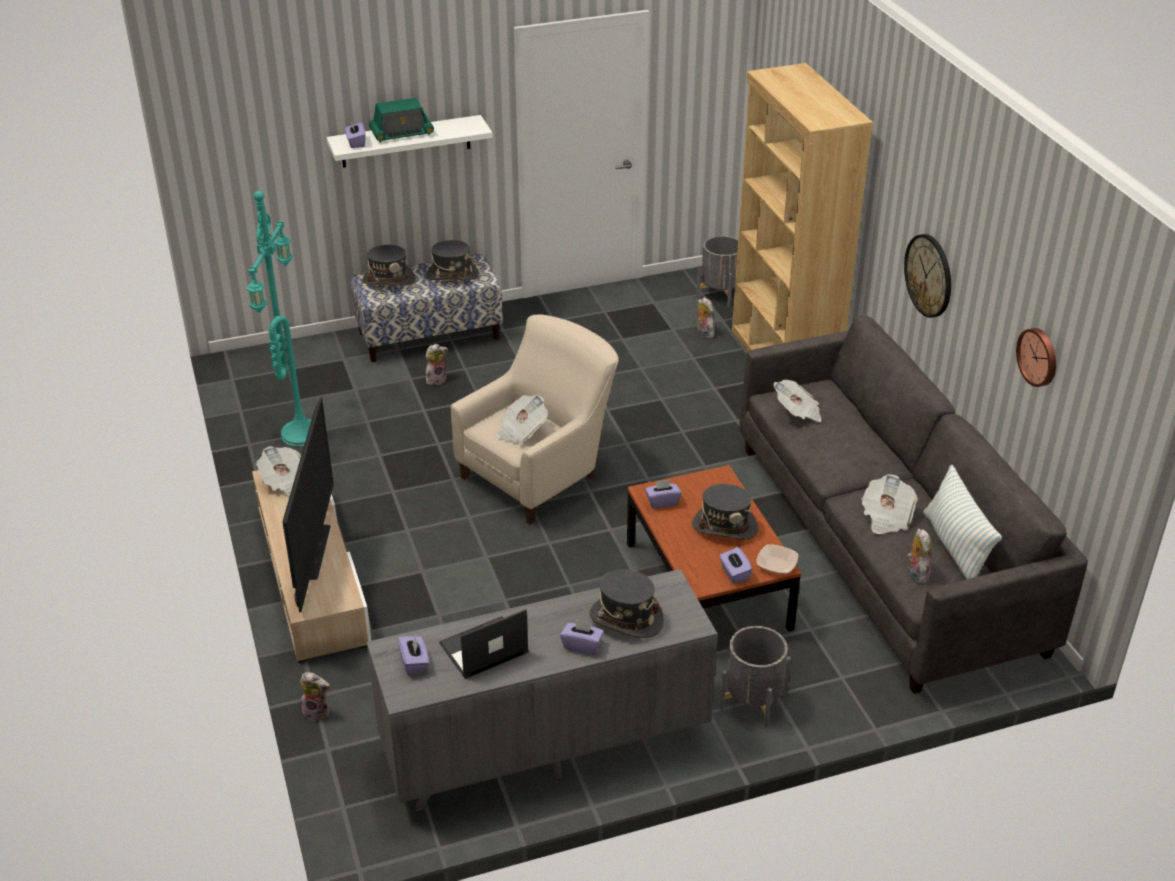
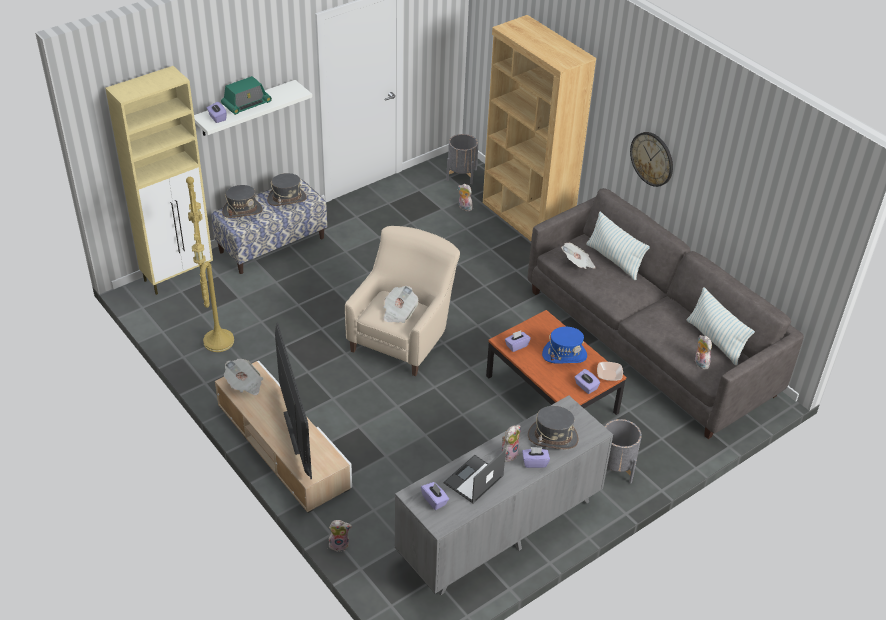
camera: 20 degrees left, 5 degrees up
(296, 351) = (179, 275): none -> beige cabinet
(299, 433) = (216, 341): turquoise floor lamp -> yellow floor lamp
(436, 379) = (295, 278): plush toy -> plush toy (508, 453)
(725, 526) = (564, 355): grey hat -> blue hat
(854, 417) = (614, 260): none -> pillow
(886, 517) = (665, 328): newspaper -> none
(1039, 356) = (753, 210): wall clock -> none

